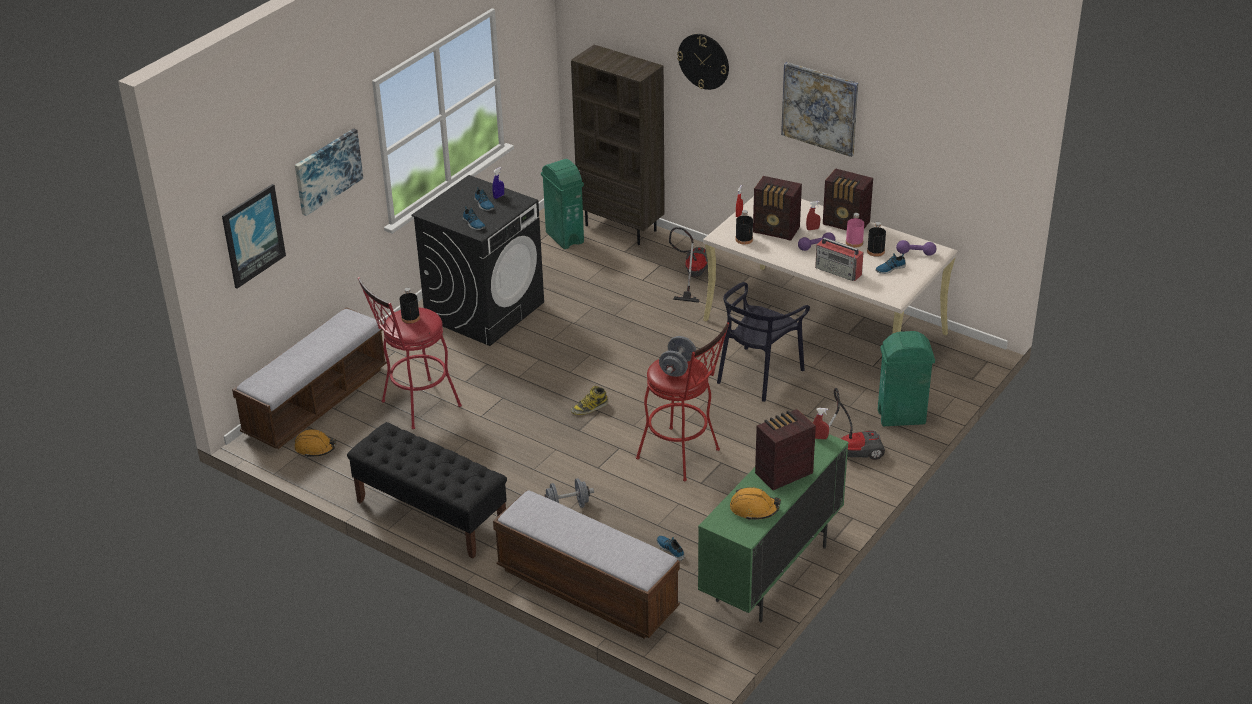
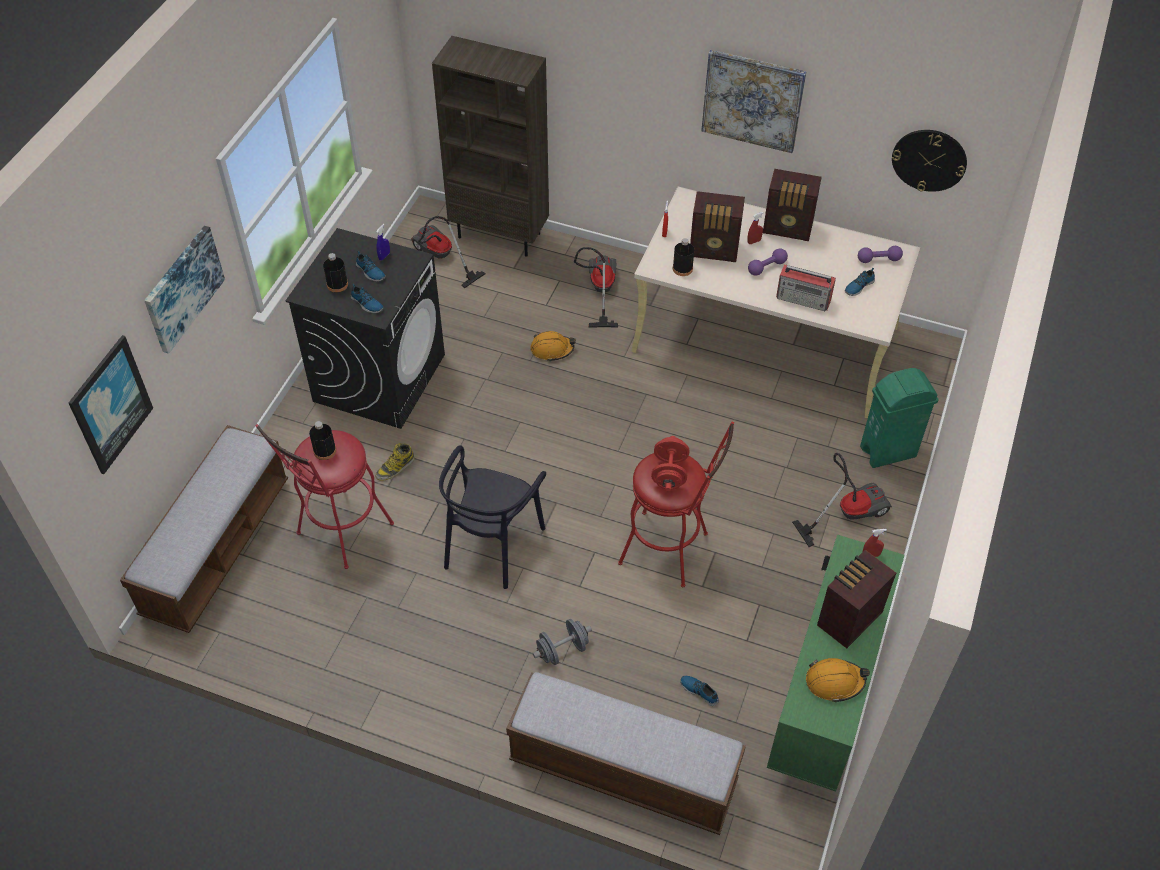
camera: 15 degrees left, 15 degrees up
(315, 448) = (236, 619): orange hard hat -> orange hard hat (552, 349)
(431, 514) = (405, 693): black bench -> none
(564, 237) = (440, 258): green trash can -> vacuum cleaner
(589, 408) = (543, 499): boot -> boot (395, 468)
(677, 368) = (669, 473): grey dumbbell -> red dumbbell
(704, 61) = (599, 51): wall clock -> wall clock (929, 160)
(758, 374) = (716, 418): black chair -> black chair (492, 545)
(854, 242) = (806, 254): pink bottle -> none
(875, 251) = (834, 264): black bottle -> black bottle (337, 284)

